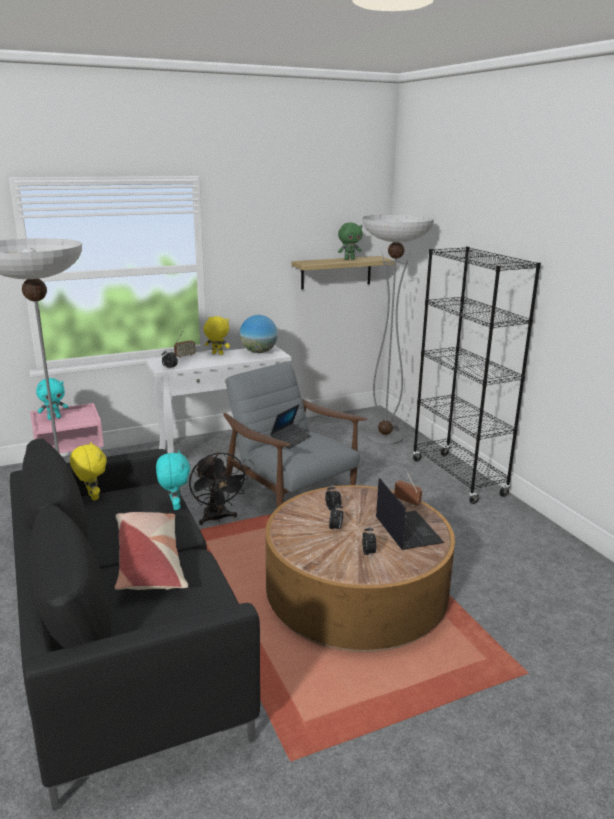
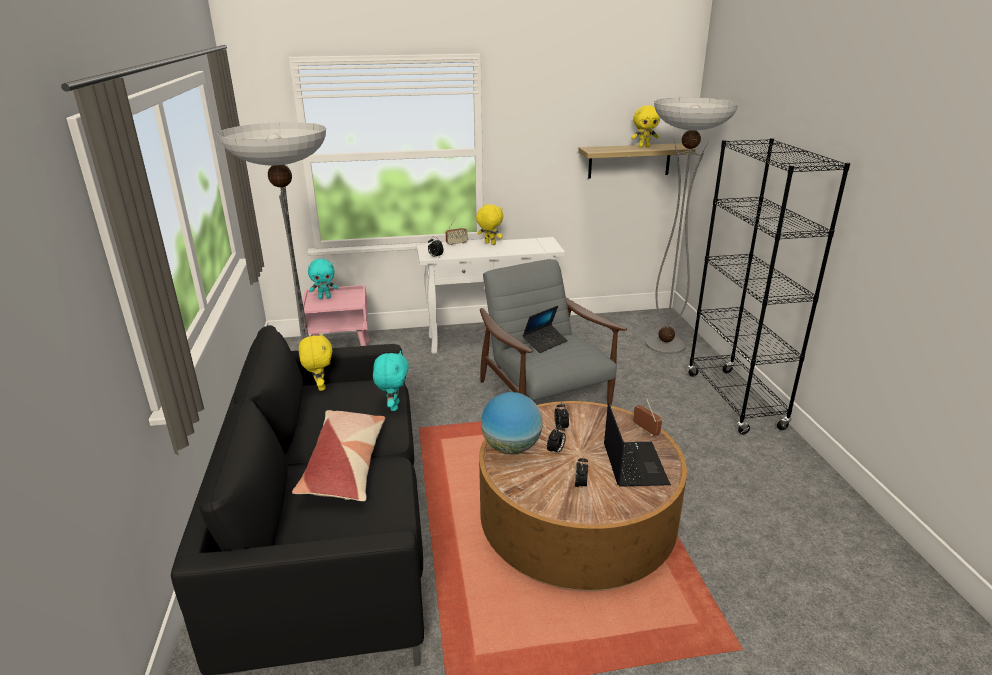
camera: 15 degrees right, 5 degrees up
(217, 518) = (461, 416): black fan -> none
(258, 352) = (533, 244): globe -> globe (511, 448)
(349, 259) = (644, 147): green plush toy -> yellow plush toy

